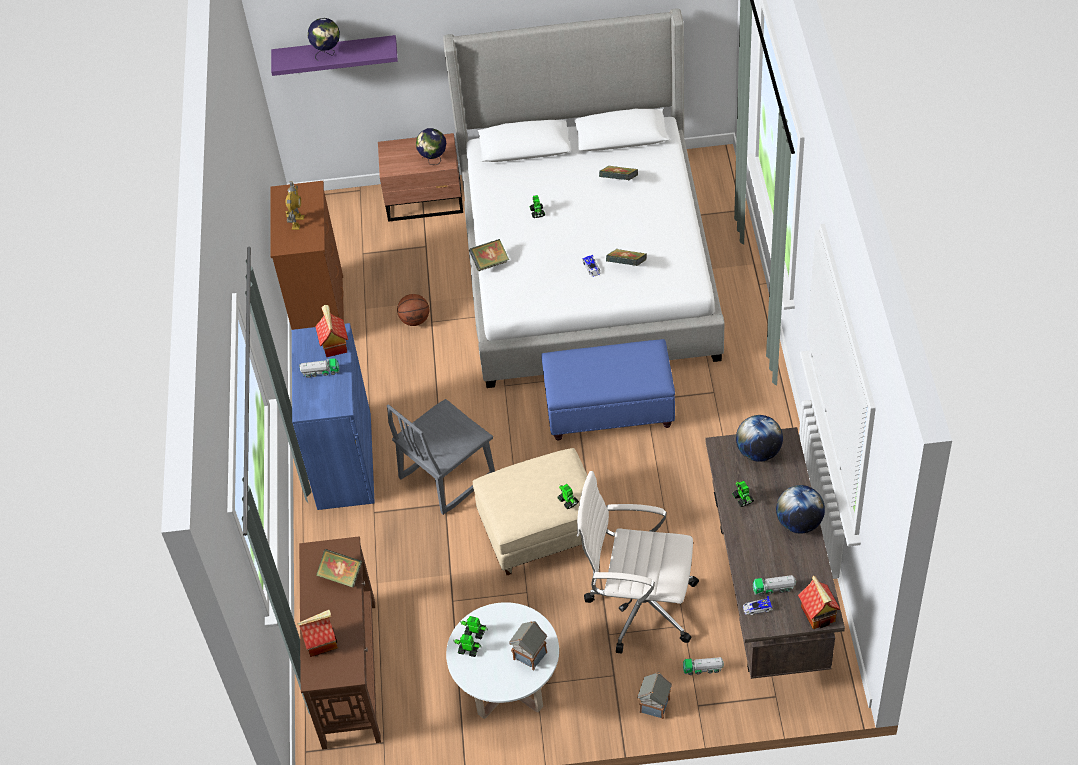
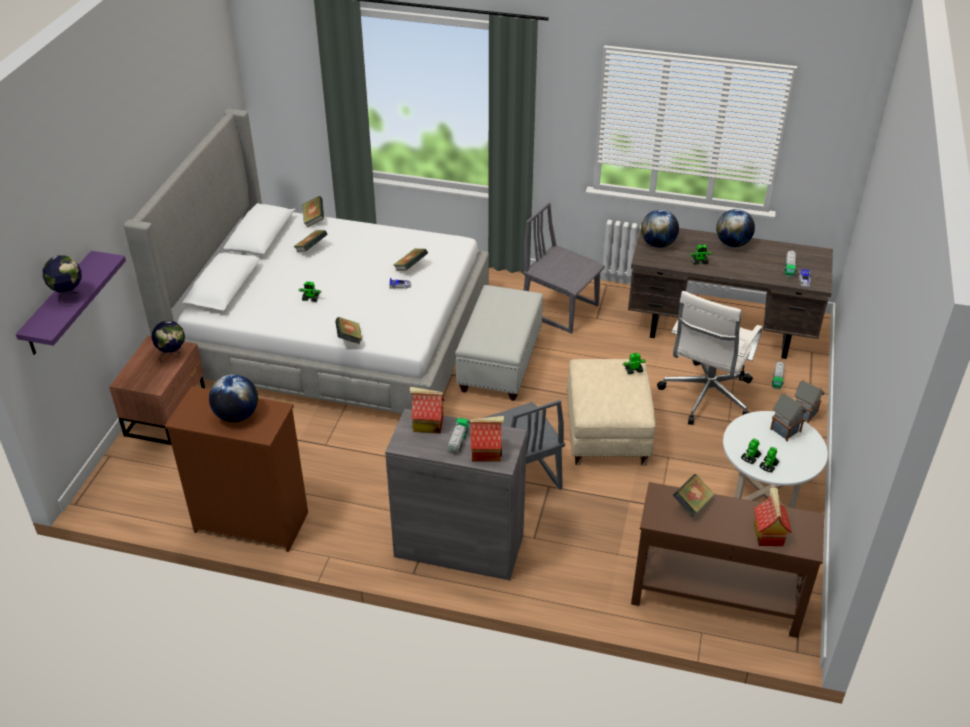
camera: 75 degrees left, 10 degrees down
(297, 222) = (237, 415): toy robot -> globe
(344, 461) = (459, 546): blue cabinet -> grey cabinet
(415, 320) = (315, 455): basketball -> none
(610, 410) = (500, 362): blue ottoman -> white ottoman
(671, 162) = (314, 219): none -> book
(729, 433) = (560, 309): none -> grey chair
(818, 614) = (818, 256): toy house -> toy house (486, 452)

